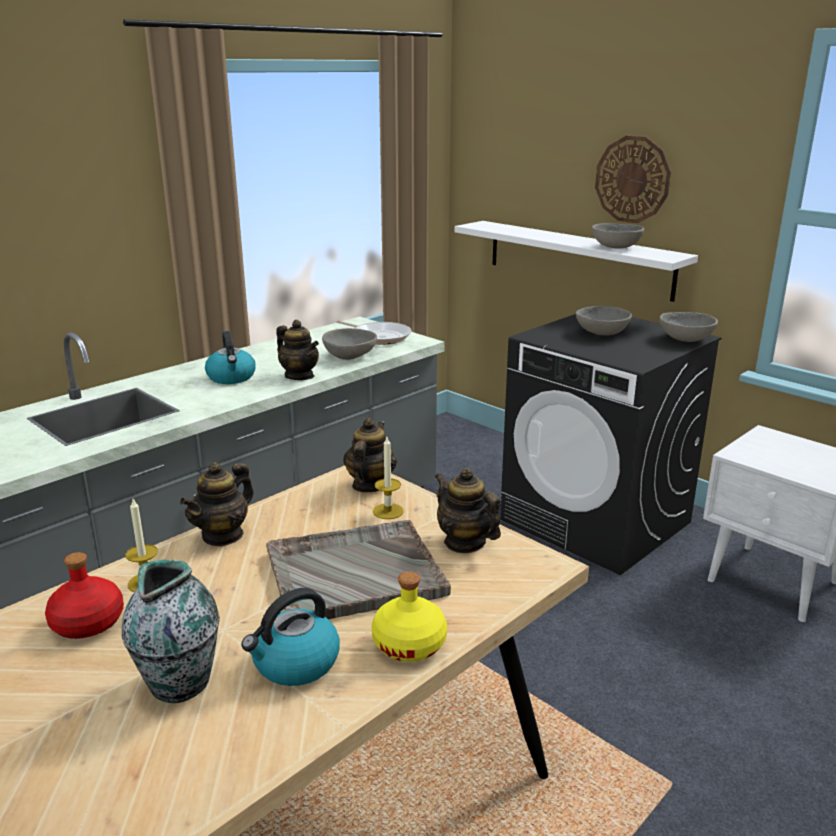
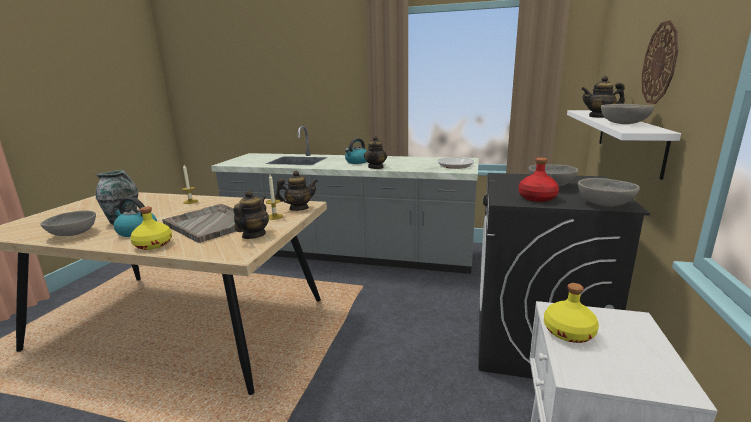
camera: 60 degrees right, 5 degrees down
(87, 623) = (160, 203): red bottle -> red bottle (536, 198)
(223, 535) = (232, 201): teapot -> teapot (599, 116)
(349, 357) = (416, 167): grey bowl -> grey bowl (72, 234)
(775, 463) = (569, 332): none -> yellow bottle

